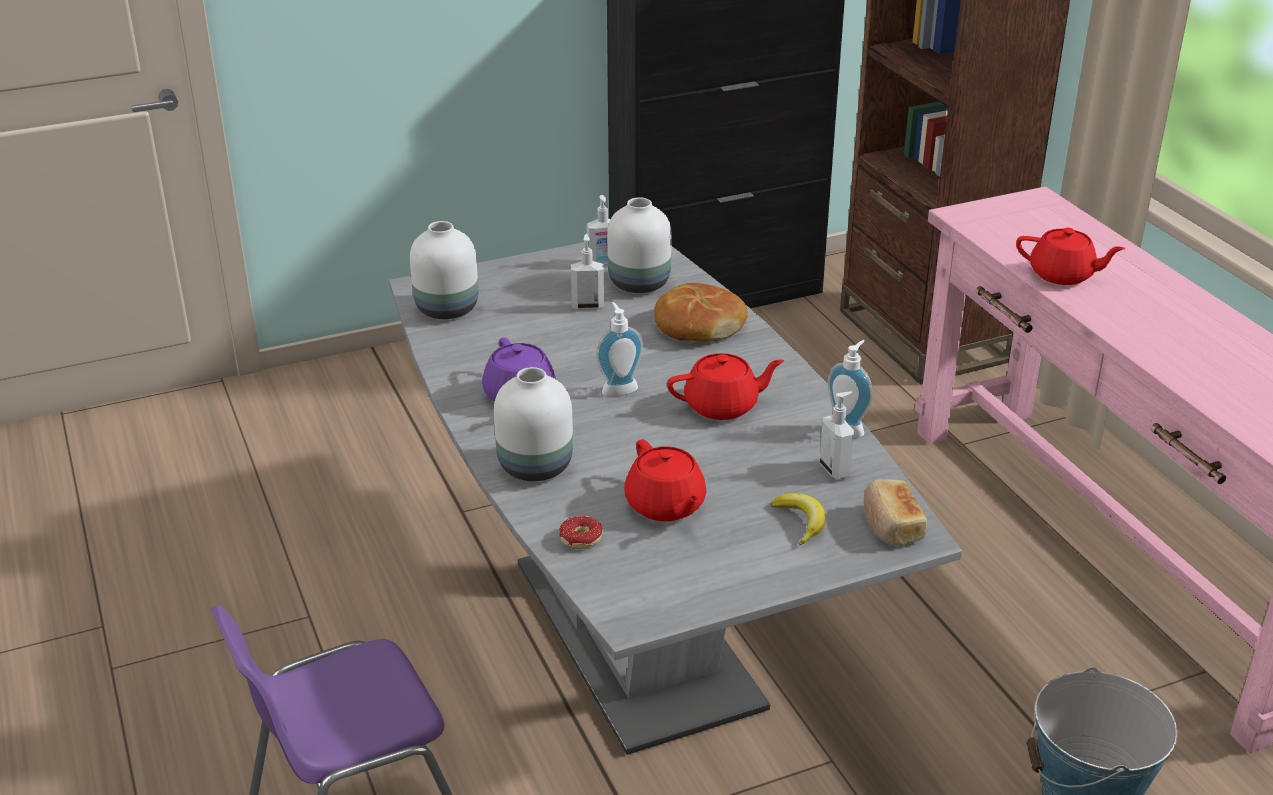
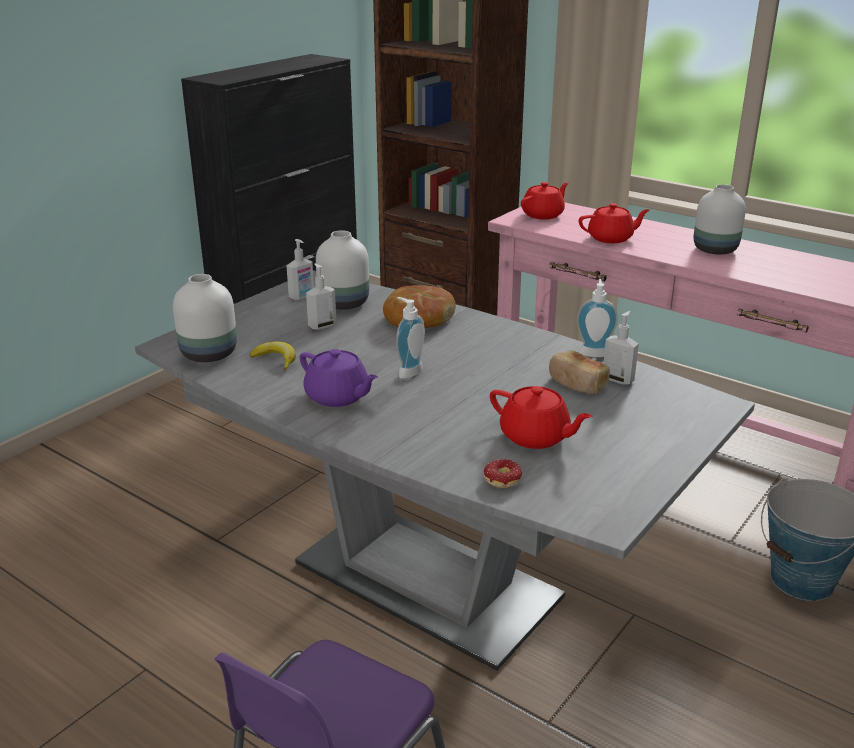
camera: 30 degrees left, 5 degrees down
(533, 467) = (405, 441): white vase -> white vase (714, 250)
(723, 406) = (496, 362): red teapot -> red teapot (543, 215)
(800, 522) = (638, 418): banana -> banana (276, 360)
(891, 525) = (695, 402): bread -> bread (577, 383)

